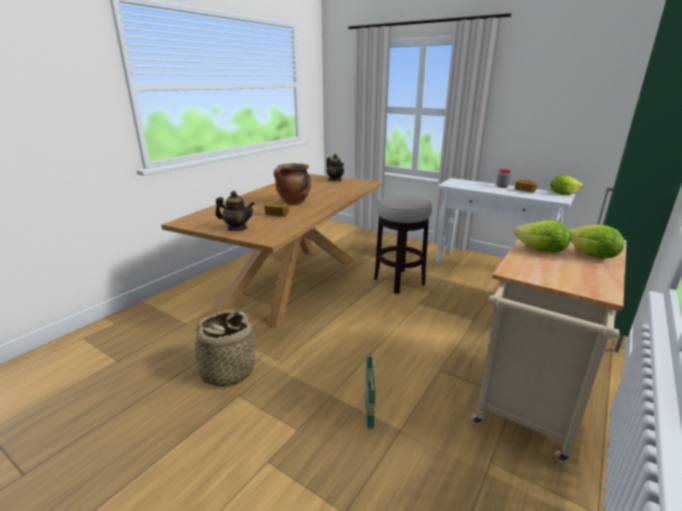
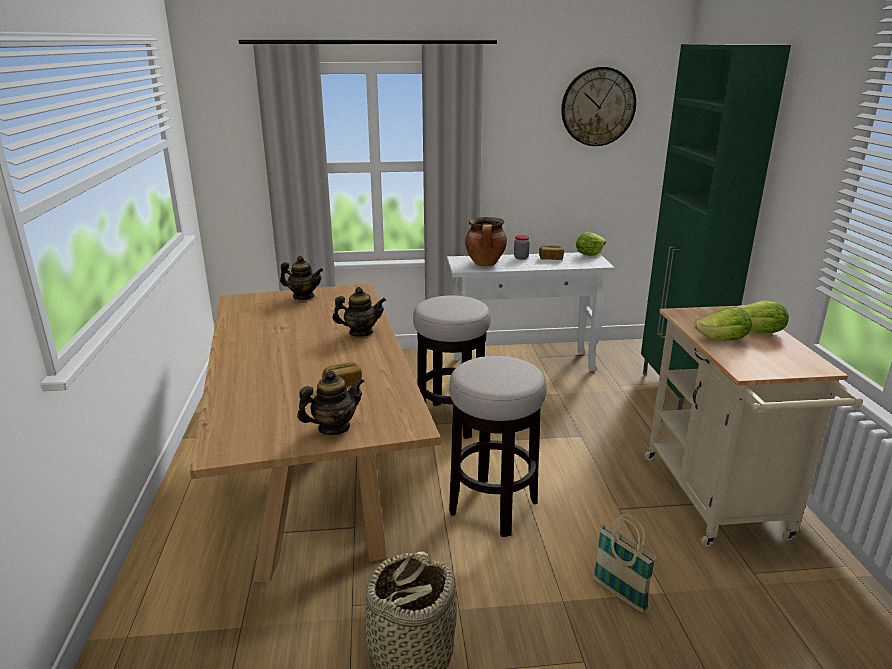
camera: 40 degrees left, 0 degrees up
(293, 203) = (324, 356): cooking pot -> cooking pot (485, 264)
(330, 198) = (361, 332): none -> teapot
(361, 331) = (493, 507): none -> stool
(602, 68) = (598, 107): none -> wall clock

